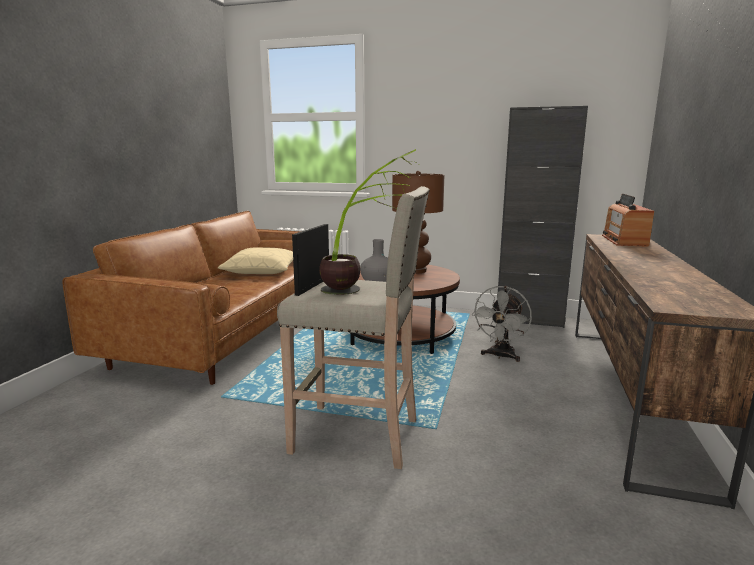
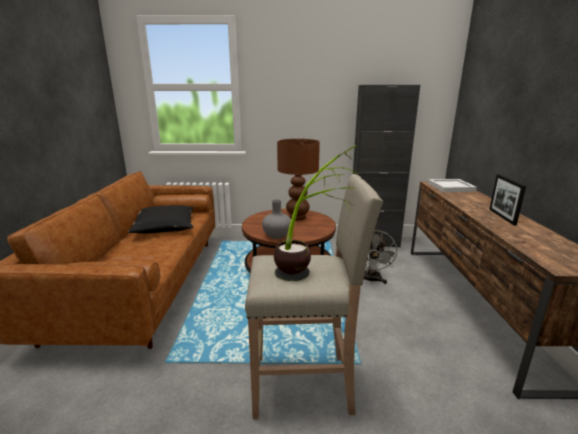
camera: 15 degrees left, 5 degrees up
(262, 270) = (165, 227): beige pillow -> black pillow
(313, 286) = (265, 270): picture frame -> picture frame (502, 217)
(624, 240) = (451, 187): radio -> white tray

